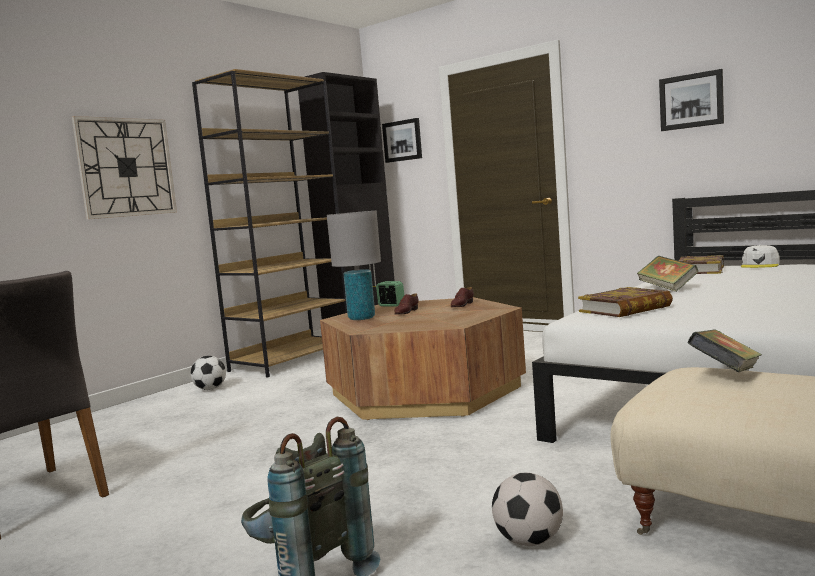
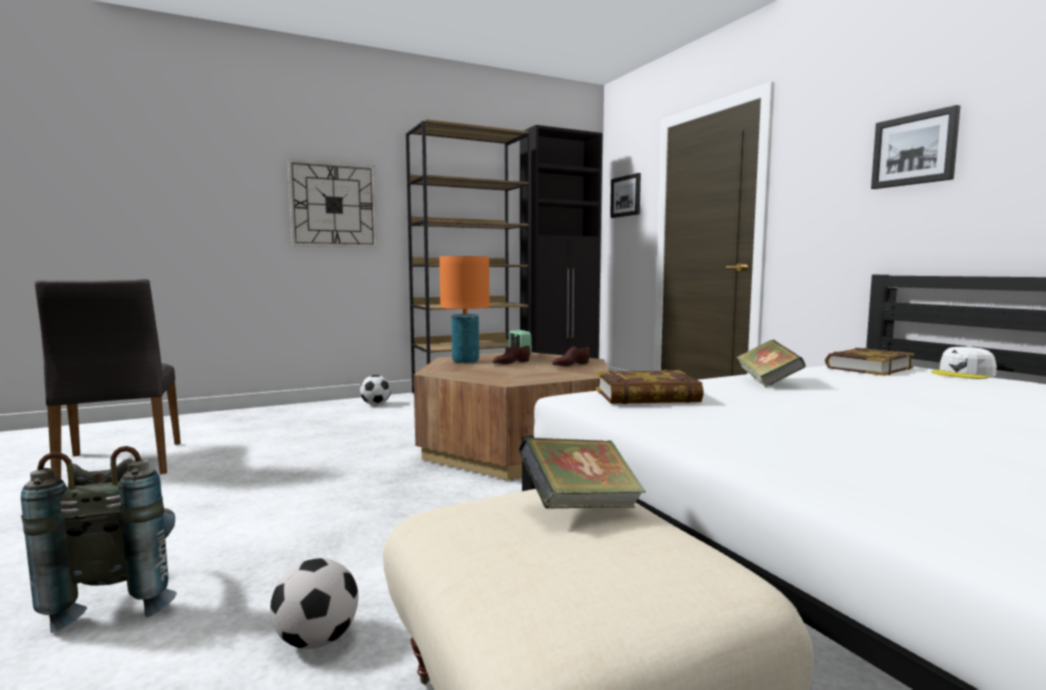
camera: 25 degrees right, 0 degrees up
(361, 318) = (465, 361): grey table lamp -> orange table lamp

